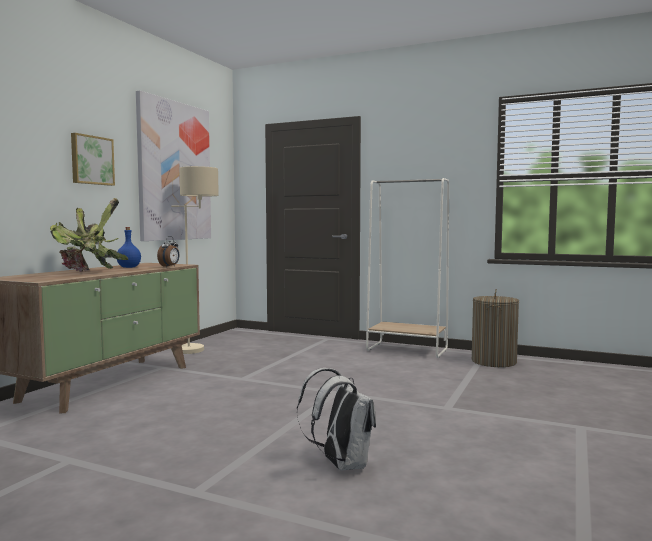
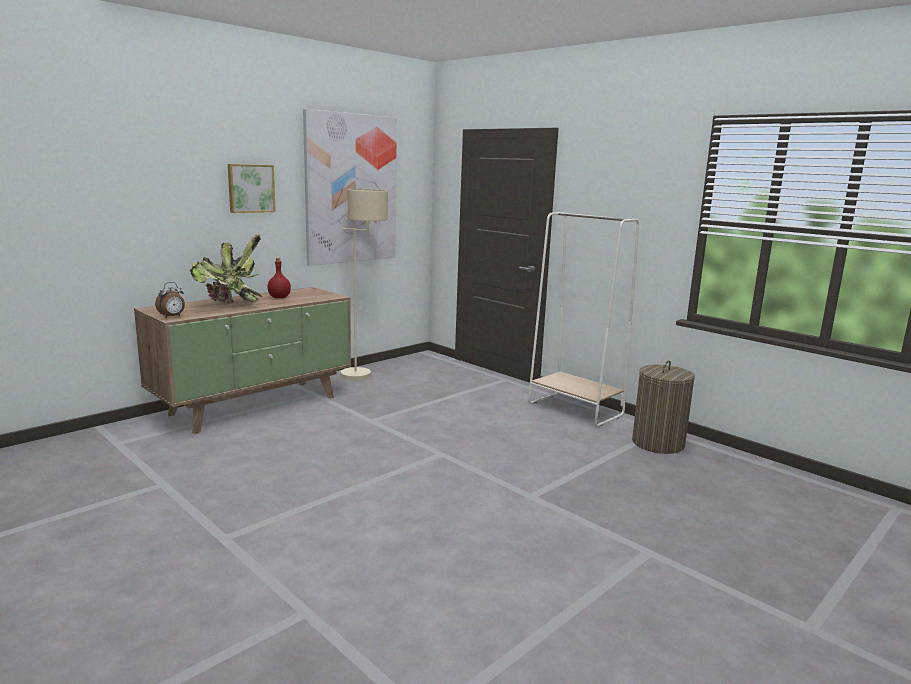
camera: 20 degrees right, 10 degrees up
(129, 267) = (279, 297): blue bottle -> red bottle
(169, 266) = (316, 299): alarm clock -> alarm clock (172, 316)
(340, 464) = (361, 539): white backpack -> none

